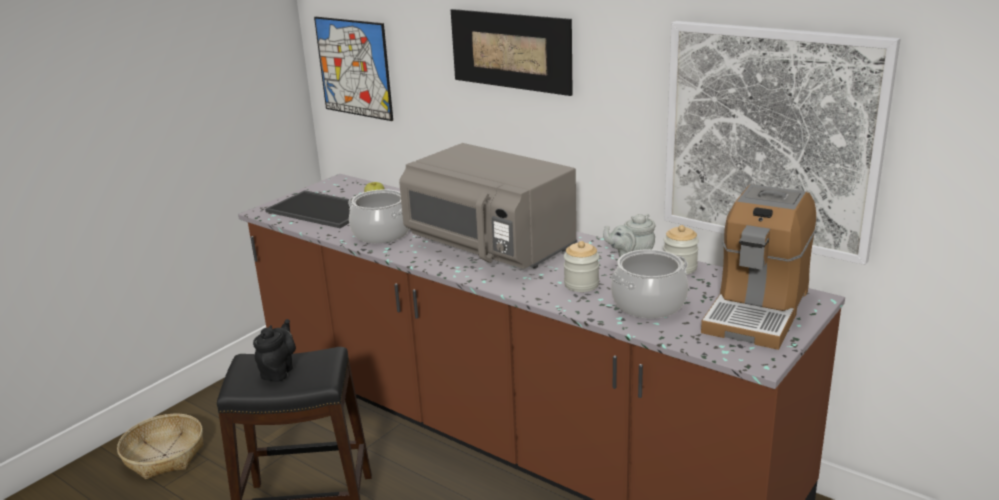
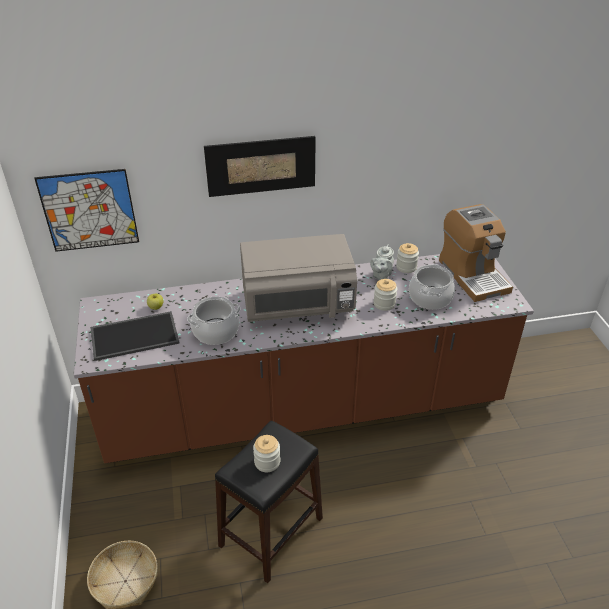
camera: 50 degrees left, 15 degrees up
(278, 371) = (267, 462): black teapot -> jar
(770, 138) = (449, 179): picture -> none

